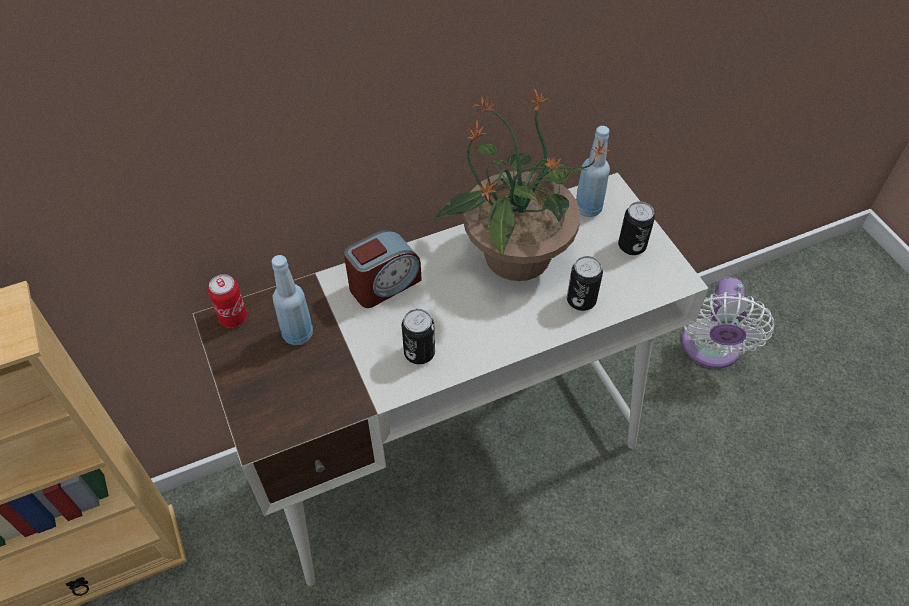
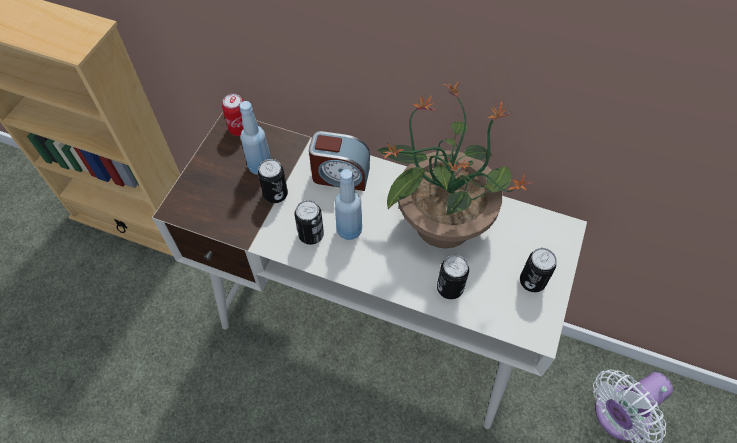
camera: 45 degrees right, 5 degrees up
(344, 346) = (275, 194): none -> can
(588, 208) = (532, 230): blue bottle -> blue bottle (349, 230)

